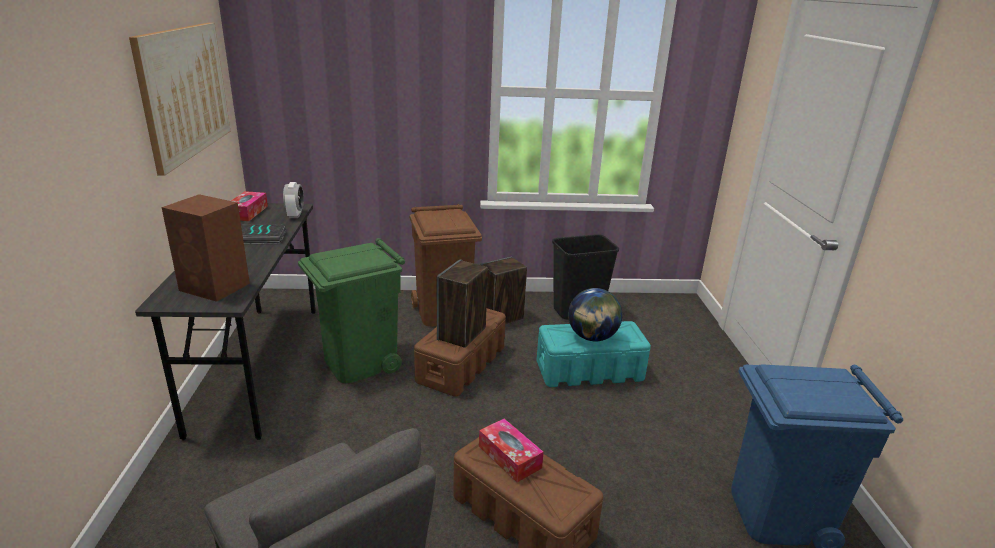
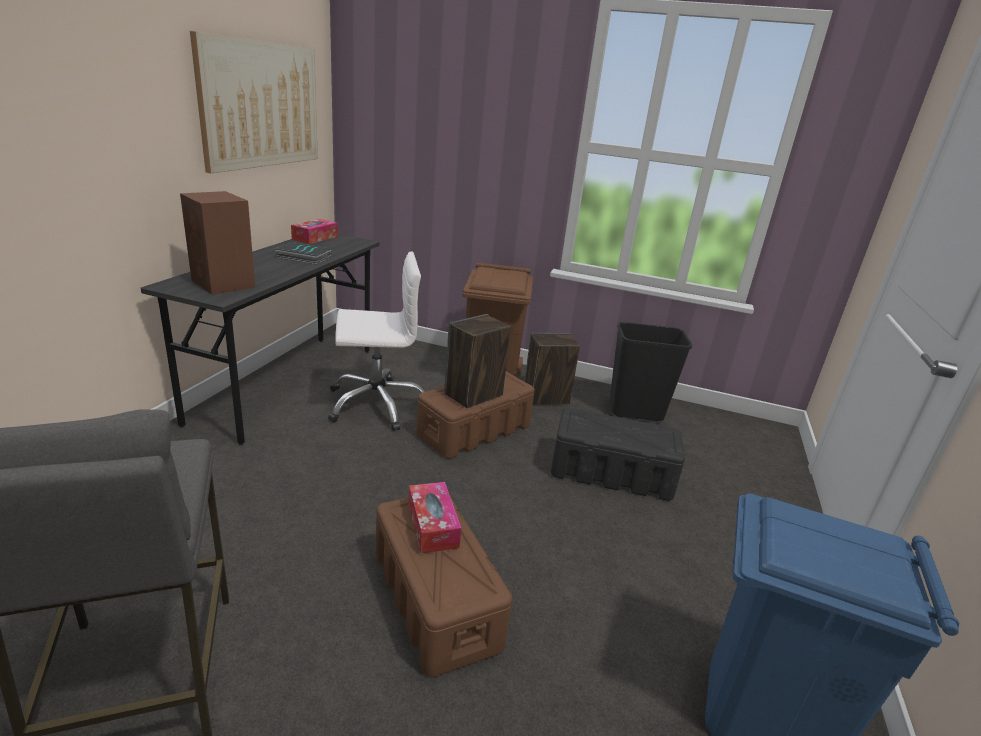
camera: 20 degrees right, 0 degrees up
(295, 215) = (354, 246): alarm clock -> none
(359, 363) = (377, 404): green trash can -> white office chair
(590, 370) = (612, 473): turquoise storage box -> black storage box
(592, 337) = (616, 433): globe -> none

